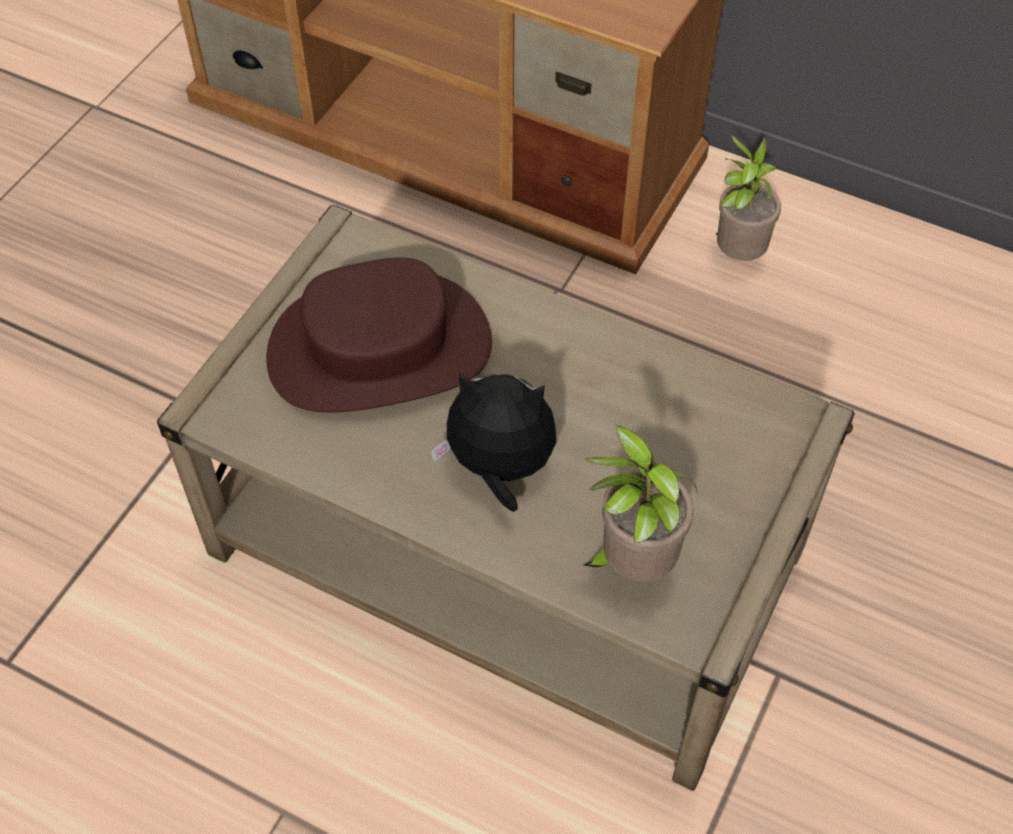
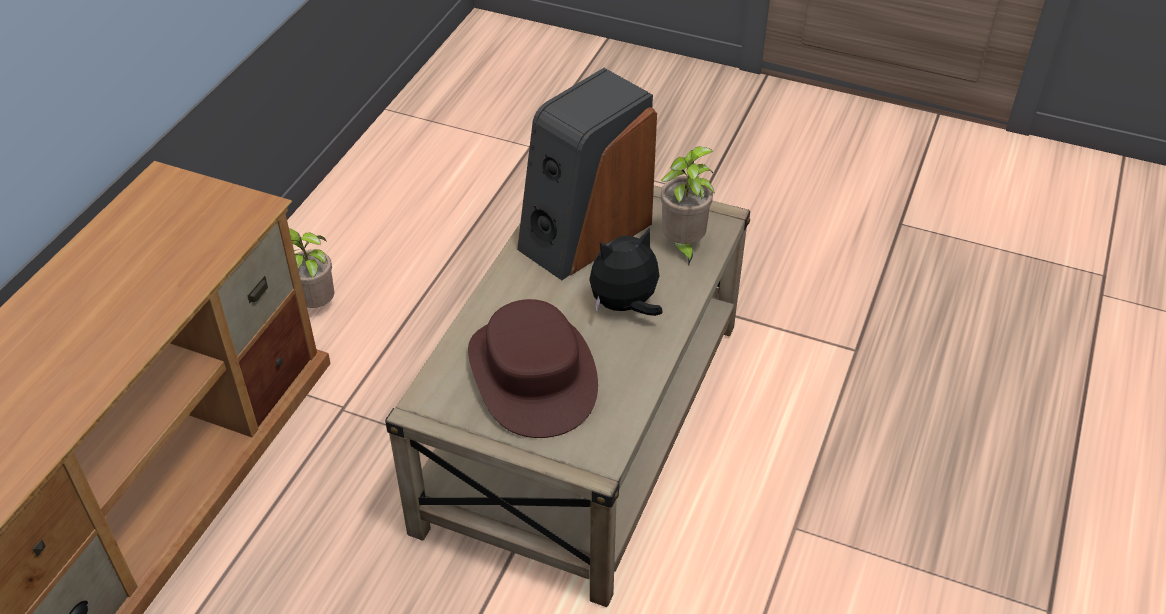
camera: 95 degrees left, 10 degrees down
(499, 468) = (625, 306): plush toy -> plush toy turned 60 degrees clockwise
(666, 428) = (584, 234): none -> speaker

